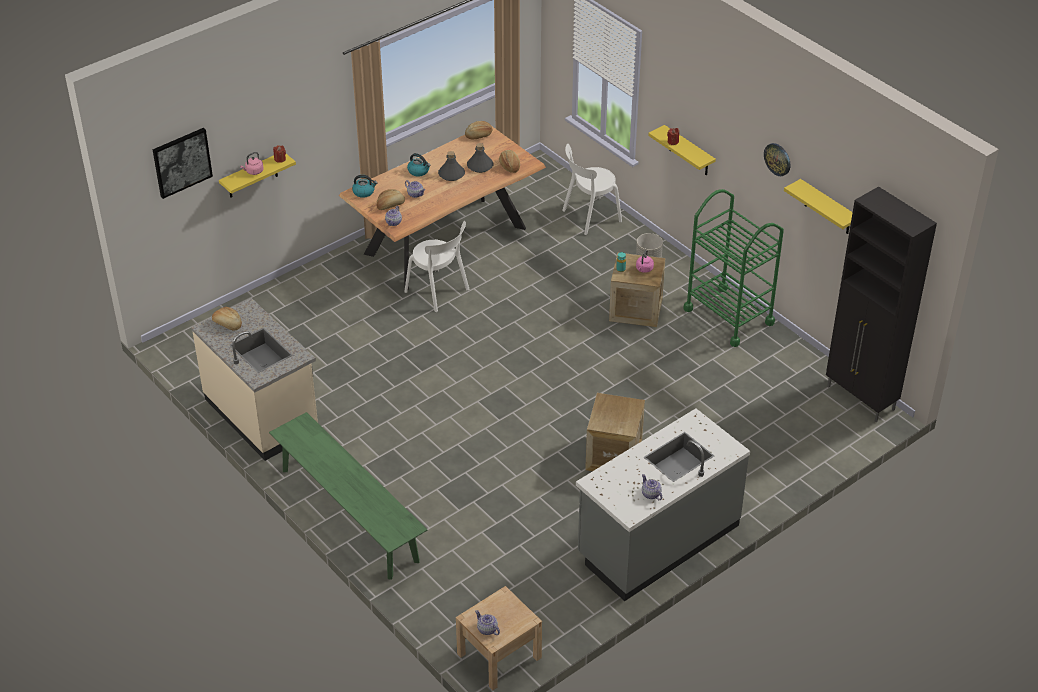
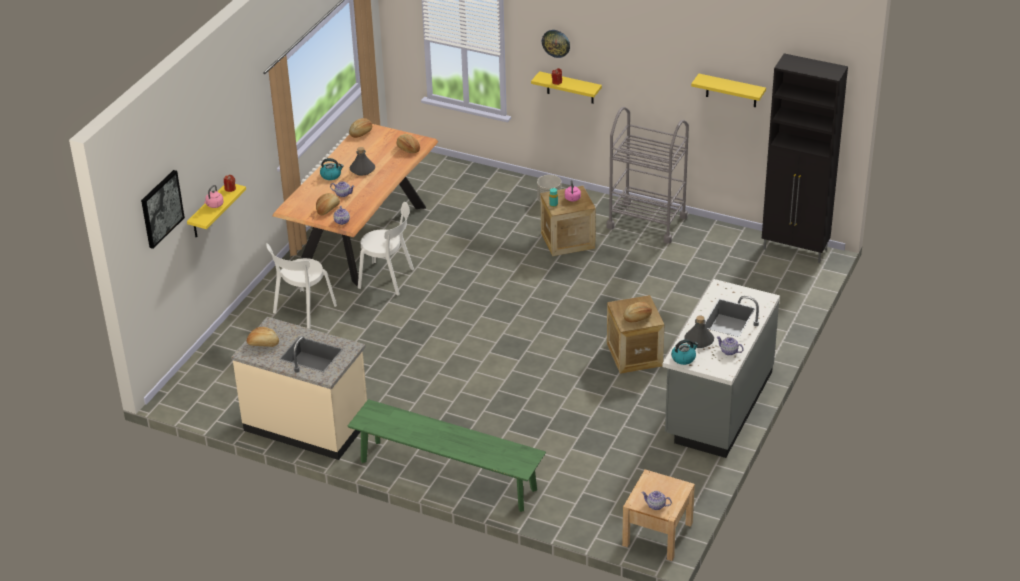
camera: 25 degrees left, 5 degrees down
(364, 192) = (295, 206): kettle -> kettle (683, 358)
(479, 166) = (382, 156): grey bottle -> grey bottle (698, 340)
(589, 217) = (473, 182): white chair -> white chair (303, 310)
(614, 420) = (638, 317): none -> bread
(728, 316) = (647, 222): green cart -> grey cart
(777, 159) = (671, 63): wall clock -> wall clock (556, 43)

